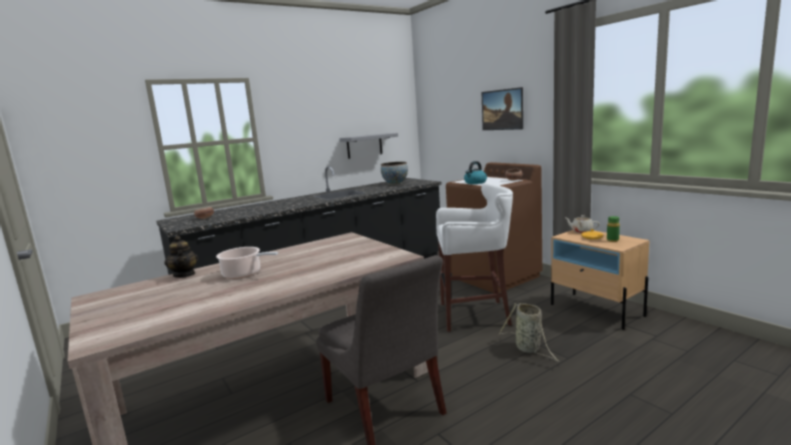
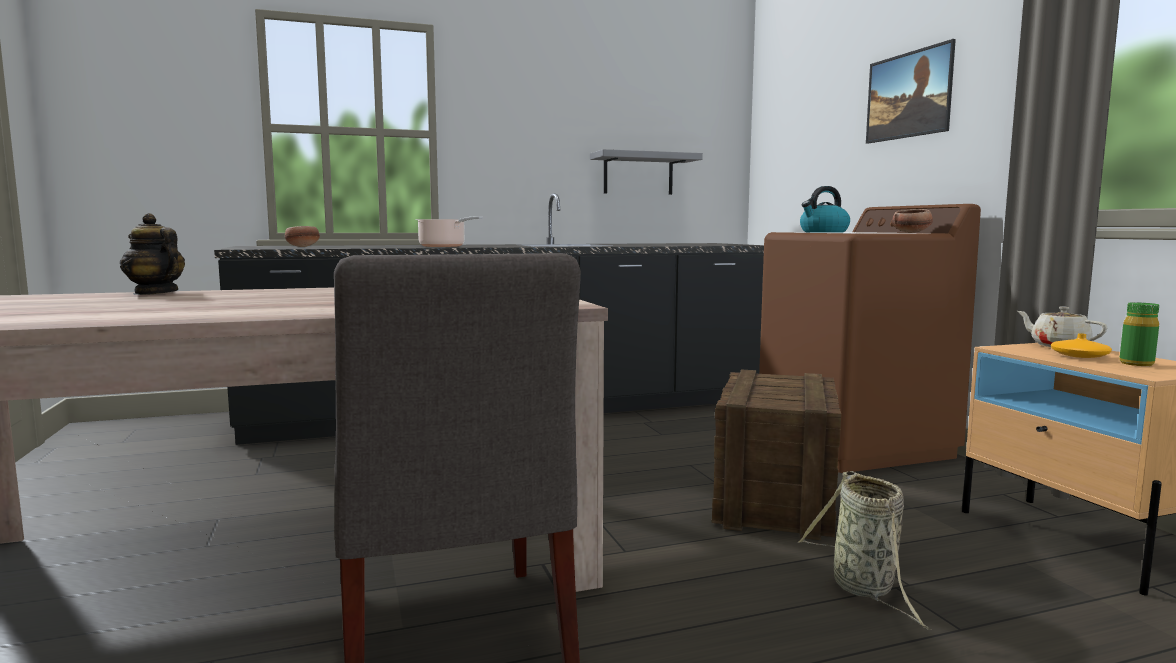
camera: 15 degrees right, 5 degrees down
(184, 274) = (155, 293): teapot -> teapot turned 135 degrees clockwise
(244, 274) = (242, 299): cooking pot -> cooking pot (444, 246)
(395, 184) = (681, 244): bowl -> none
(476, 314) = (775, 502): white stool -> crate

